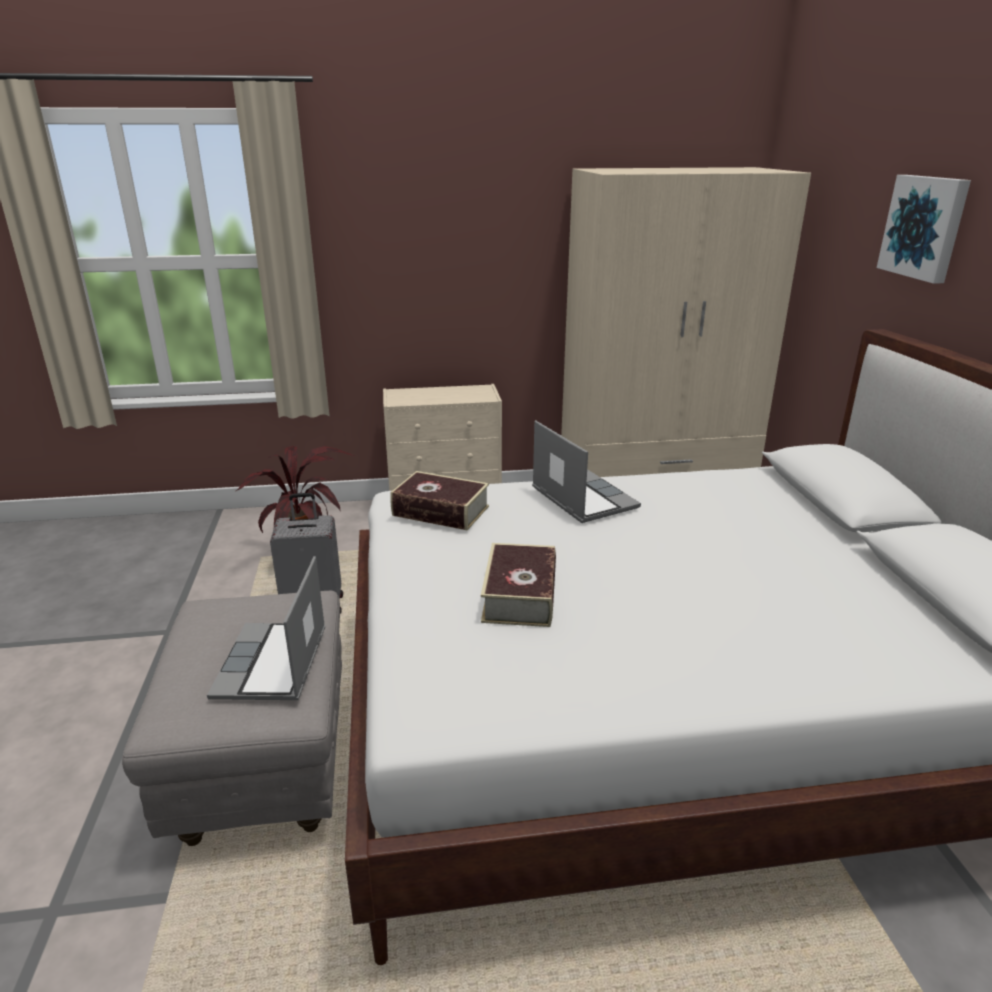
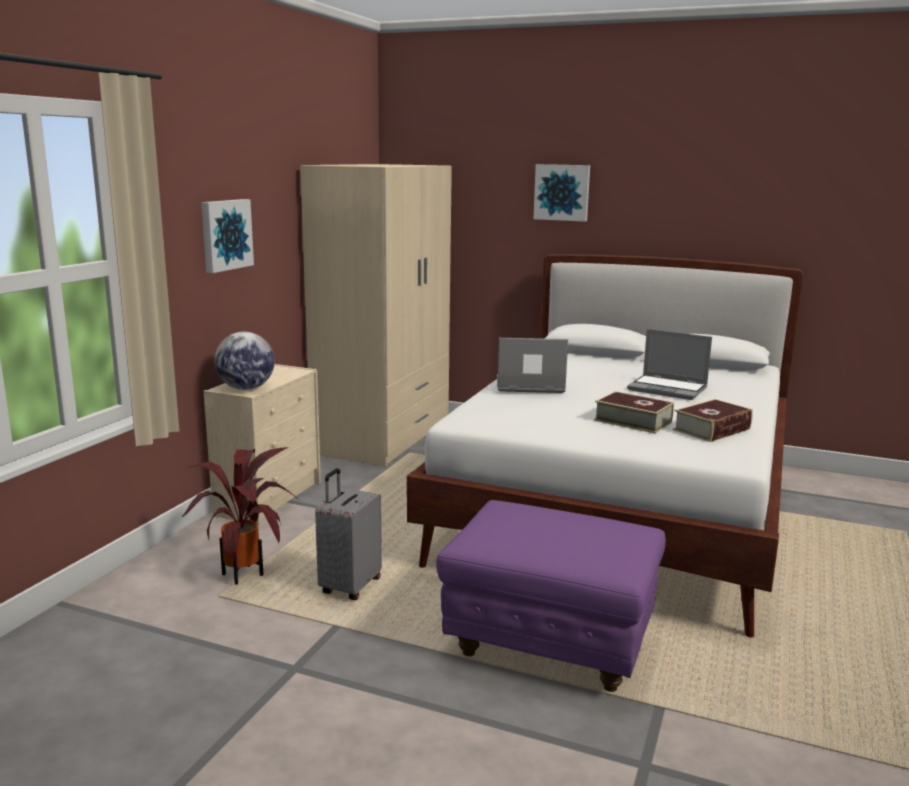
camera: 60 degrees left, 10 degrees down
(266, 767) = (551, 646): grey ottoman -> purple ottoman
(273, 665) = (585, 525): laptop -> laptop (668, 389)
(406, 397) = (246, 388): none -> globe
(433, 242) = (225, 234): none -> picture
(440, 511) = (504, 414): book -> book (712, 429)

